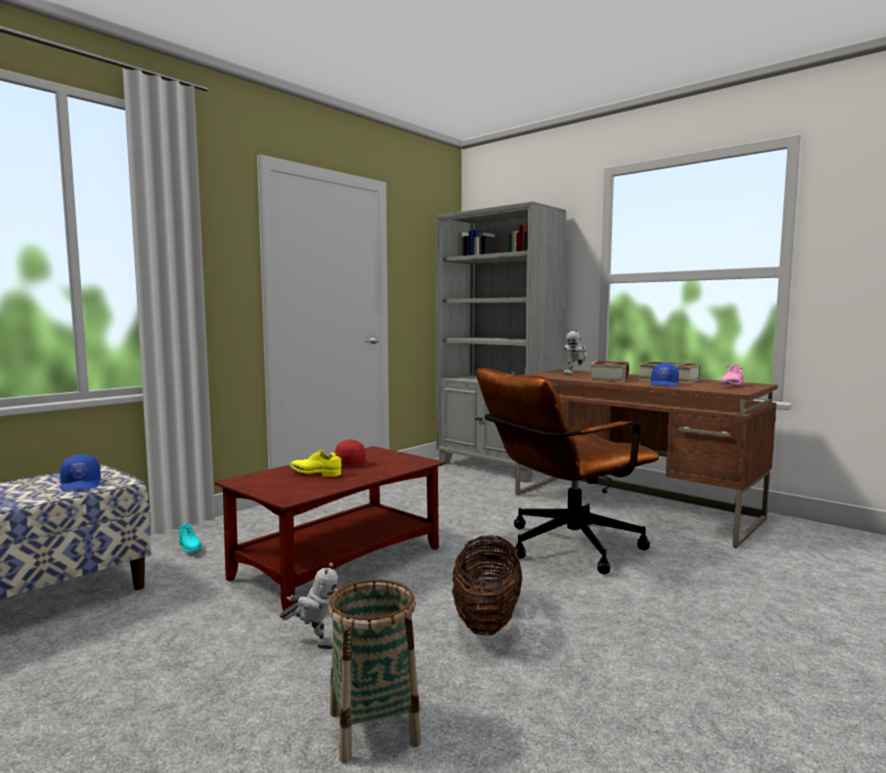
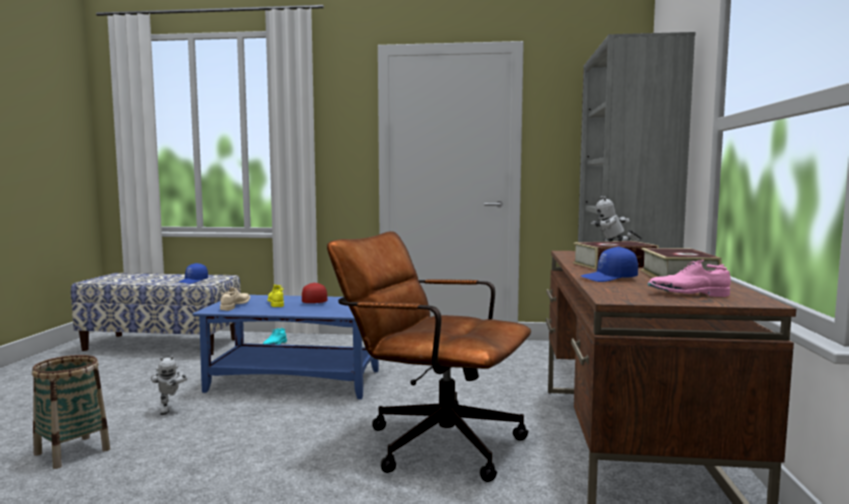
camera: 55 degrees right, 0 degrees up
(290, 487) = (235, 306): none -> beige shoe
(338, 563) = (293, 381): brown coffee table -> blue coffee table
(487, 620) = (240, 447): basket -> none

